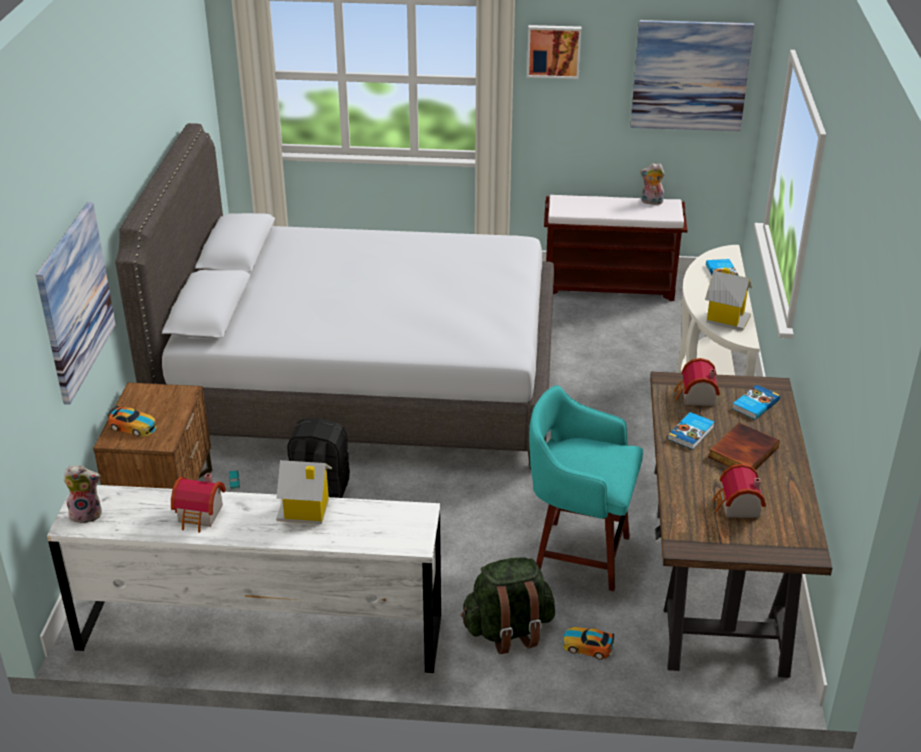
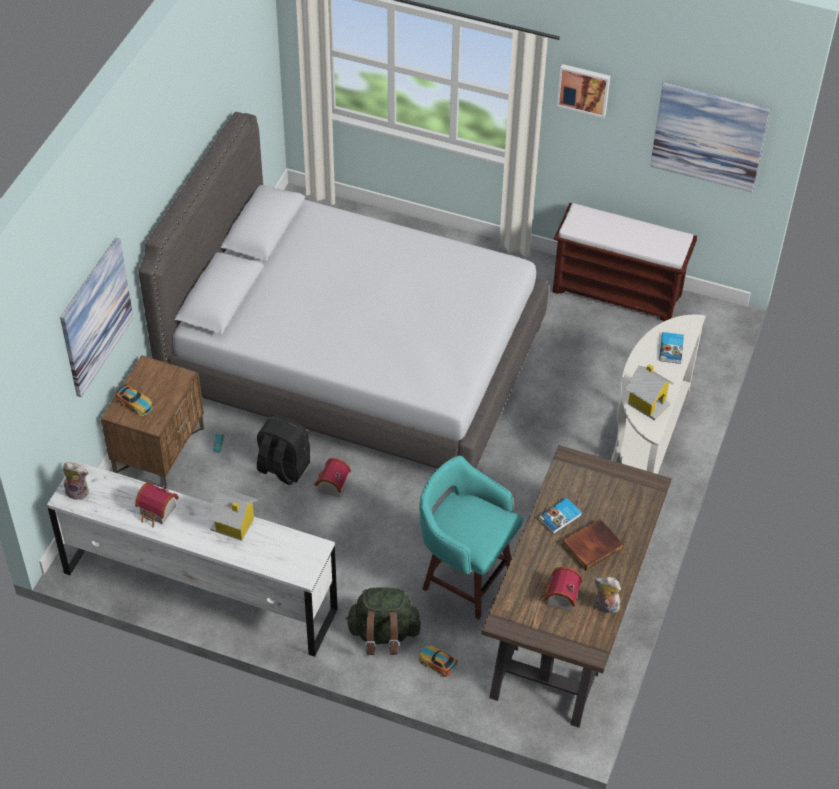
camera: 15 degrees right, 15 degrees up
(651, 202) = (662, 233): plush toy -> plush toy (605, 606)
(695, 397) = (582, 481): toy house -> toy house (331, 485)
(754, 404) = (627, 500): book -> none

